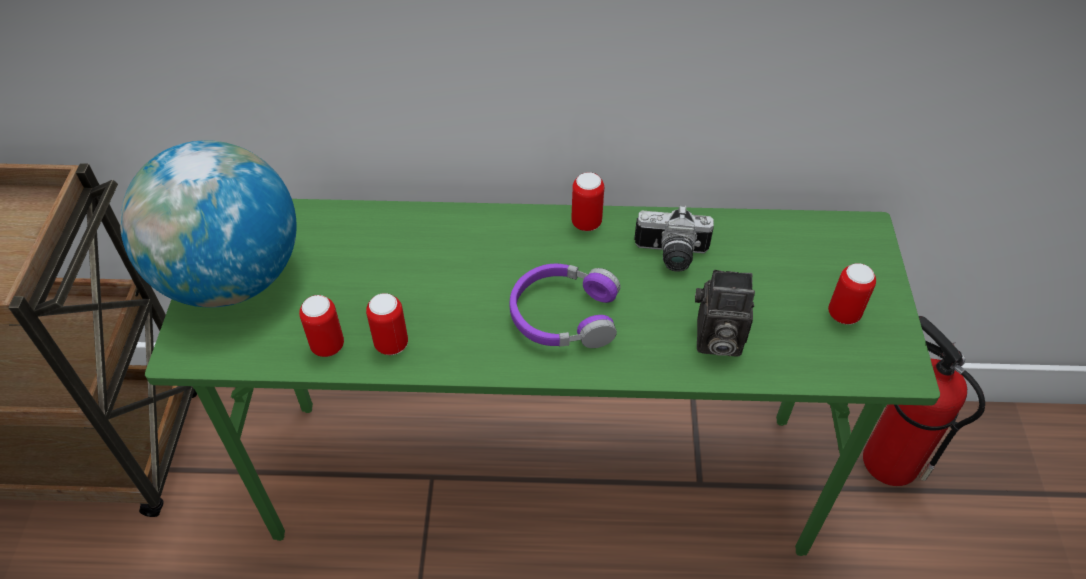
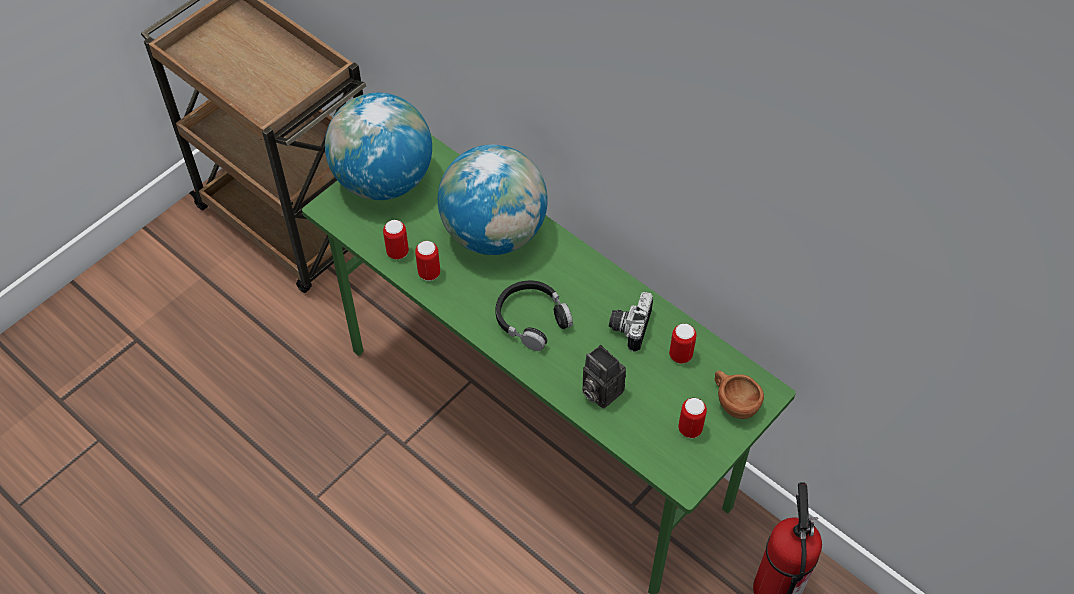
camera: 40 degrees right, 5 degrees up
(426, 254) = (494, 233): none -> globe
(563, 315) = (532, 319): purple headphones -> black headphones
(586, 223) = (601, 274): can -> can (680, 355)
(671, 256) = (628, 326): camera -> camera turned 60 degrees clockwise
(849, 260) = (733, 402): none -> brown cup

